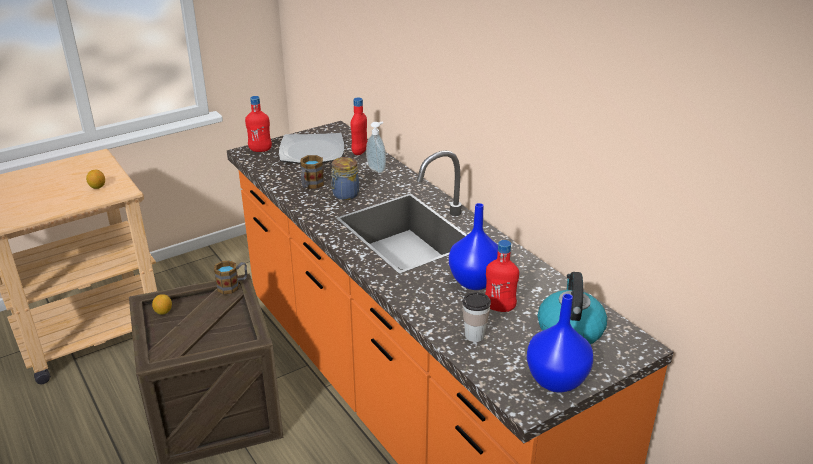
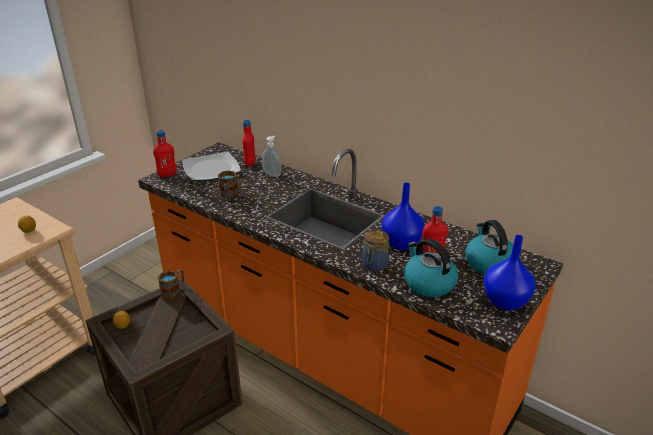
camera: 20 degrees left, 0 degrees up
(344, 195) = (260, 198): jar -> jar (374, 265)
(474, 335) = (428, 283): cup -> kettle

